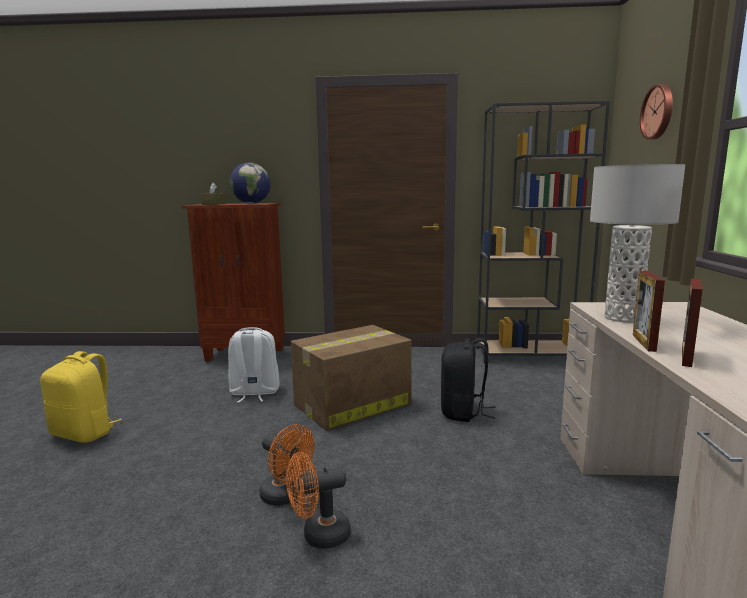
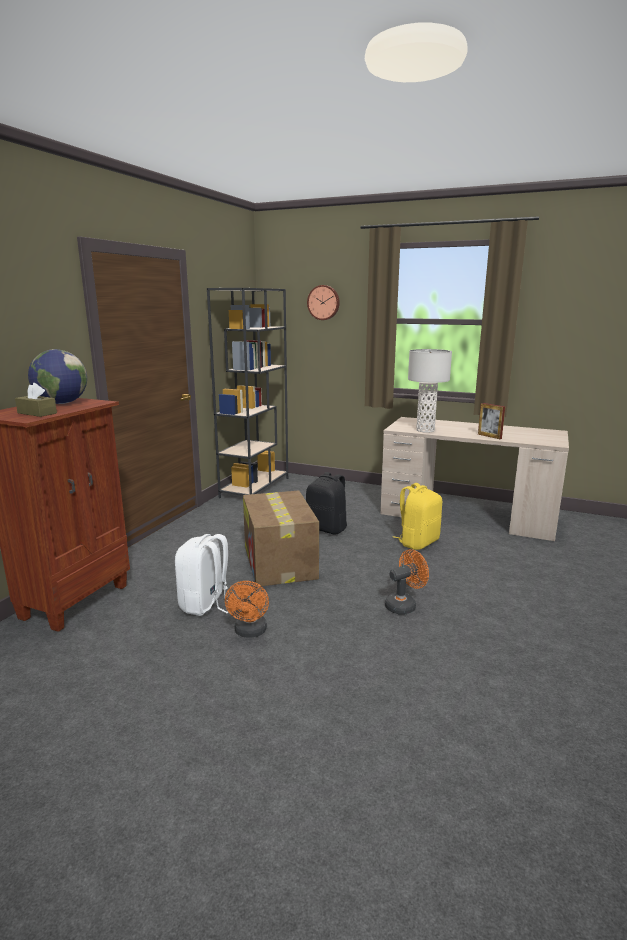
camera: 70 degrees left, 5 degrees up
(85, 433) = (215, 721): yellow backpack -> yellow backpack (417, 542)
(319, 535) = (450, 599): orange fan -> orange fan (250, 632)
(644, 342) = (467, 436): picture frame -> none

